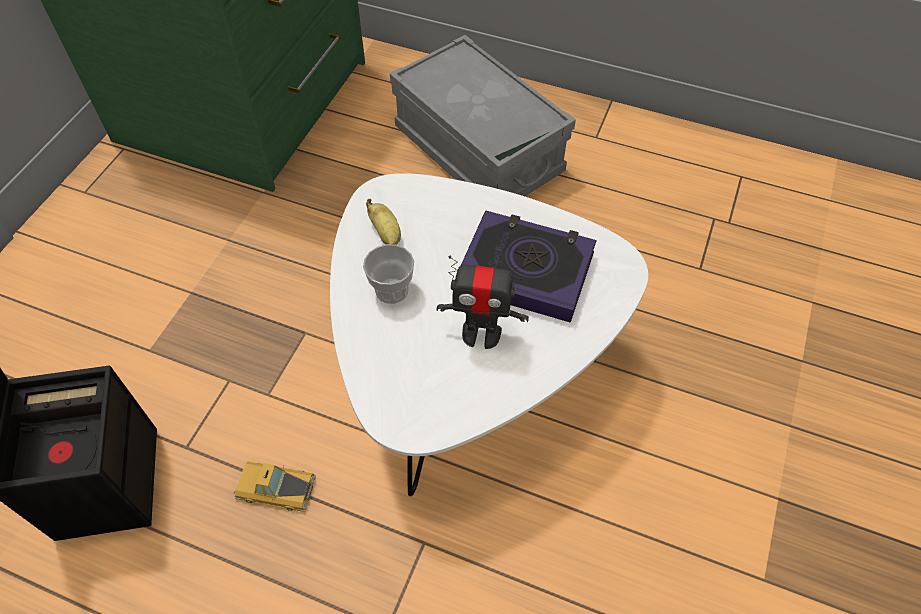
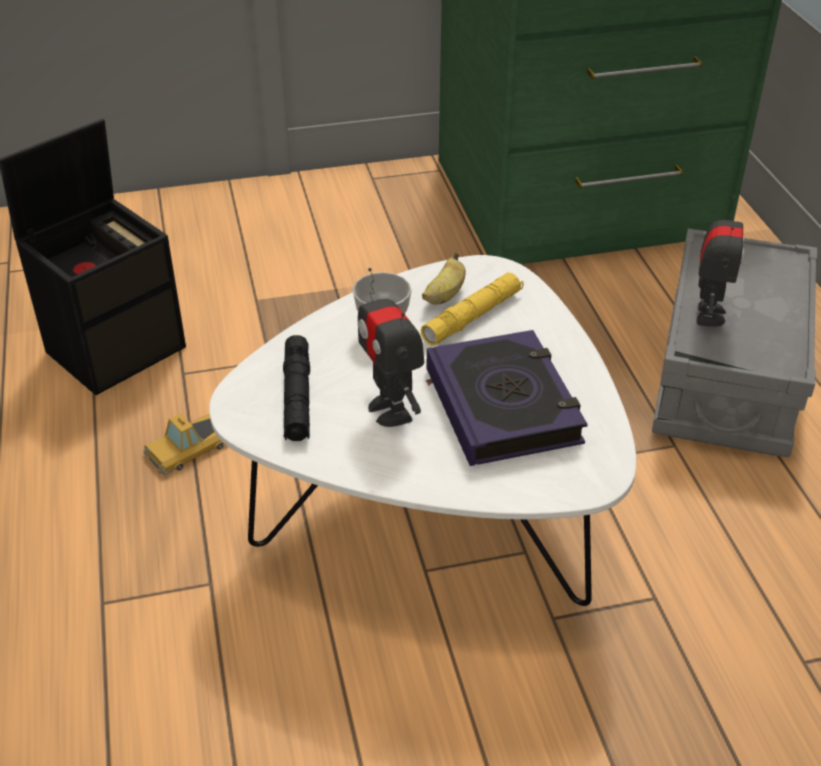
camera: 55 degrees right, 15 degrees down
(275, 487) = (188, 448): toy car -> toy car turned 105 degrees counterclockwise
(422, 382) = (297, 397): none -> black flashlight
(423, 232) = (472, 316): none -> yellow flashlight
(477, 120) = (708, 314): none -> toy robot

